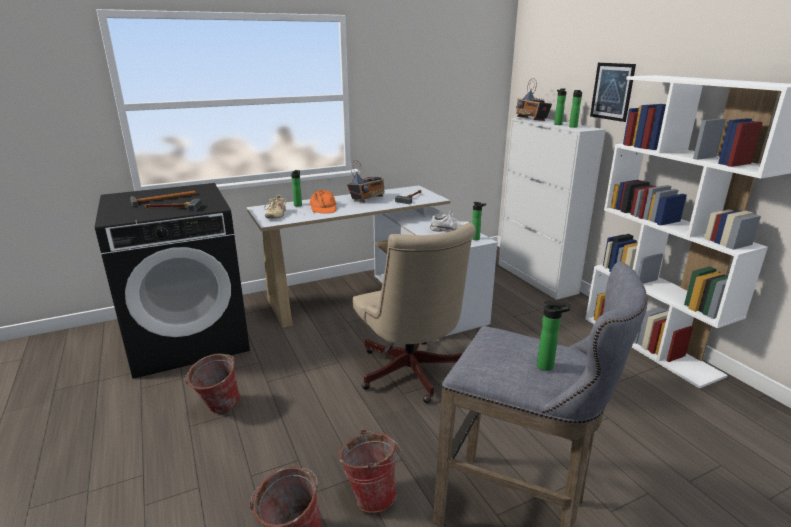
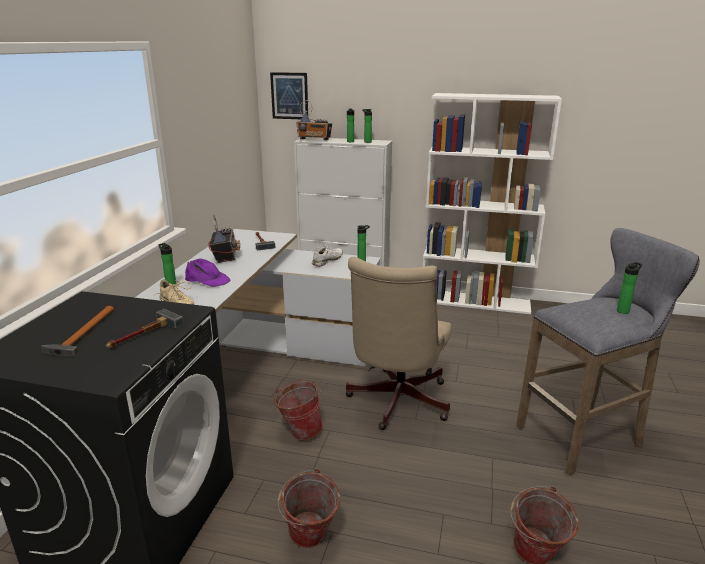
camera: 50 degrees left, 0 degrees up
(323, 208) = (207, 280): orange cap -> purple cap
(371, 494) = (517, 491): bucket -> bucket (299, 431)
(411, 375) = (396, 403): beige office chair -> beige office chair turned 90 degrees clockwise
(612, 91) = (390, 108): picture -> picture (289, 96)

